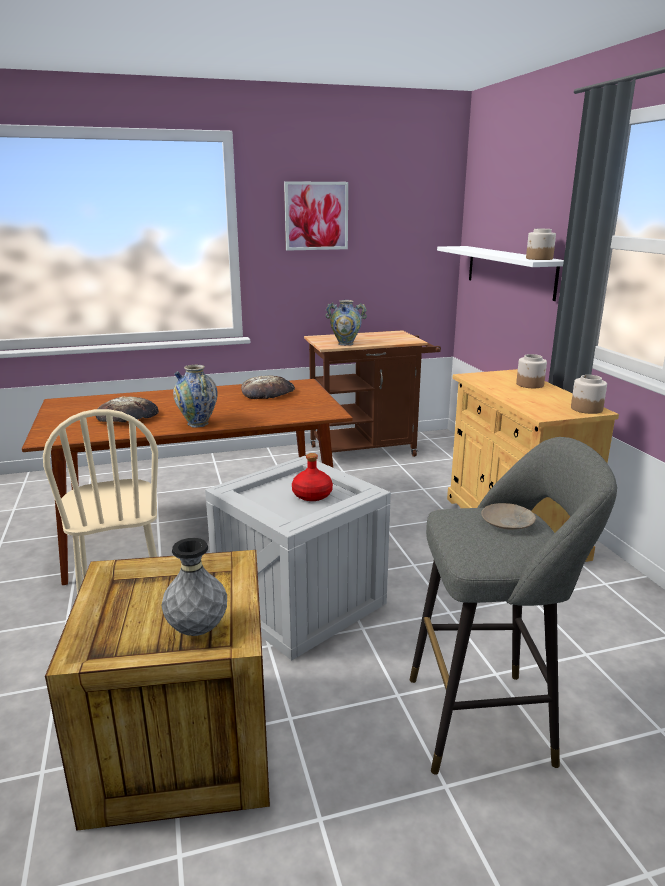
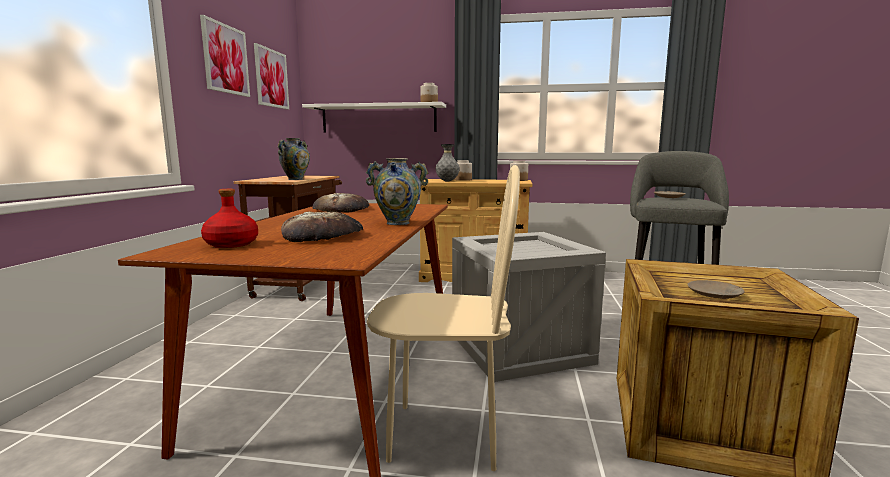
camera: 65 degrees left, 10 degrees down
(140, 607) = (715, 295): none -> beige plate
(197, 629) = (743, 283): grey vase -> grey vase (447, 181)
(311, 495) = (525, 246): red bottle -> red bottle (231, 244)
(395, 221) = (271, 78): none -> picture

